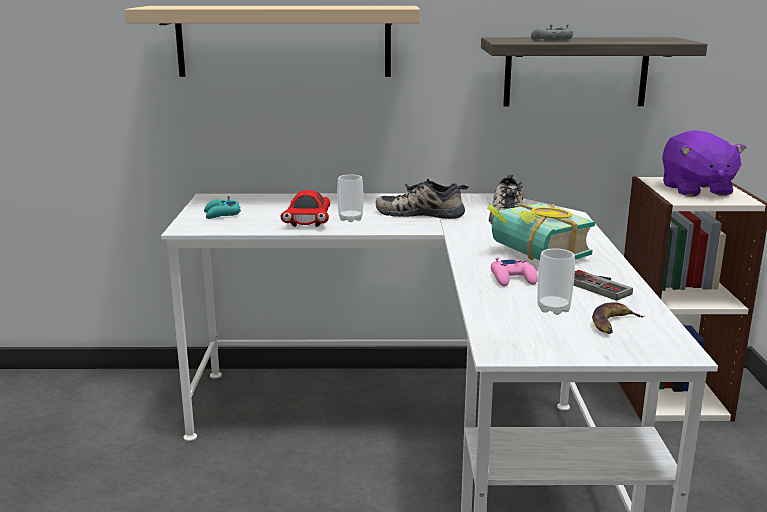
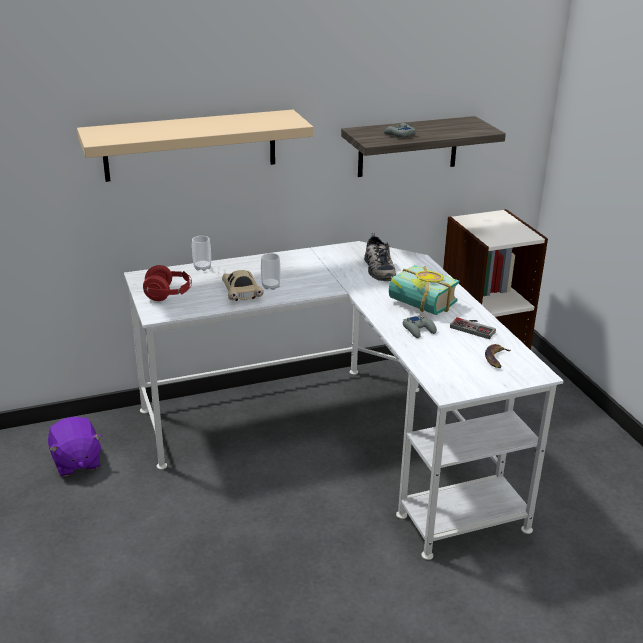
camera: 20 degrees left, 10 degrees up
(221, 214) = (168, 295): turquoise game controller -> red headphones
(308, 221) = (241, 293): red toy car -> beige toy car
(421, 213) = (317, 272): shoe -> none
(513, 278) = (419, 330): pink game controller -> grey game controller
(553, 309) = (457, 353): cup -> cup (202, 267)
(695, 190) = (496, 228): purple plush toy -> purple plush toy (76, 462)

